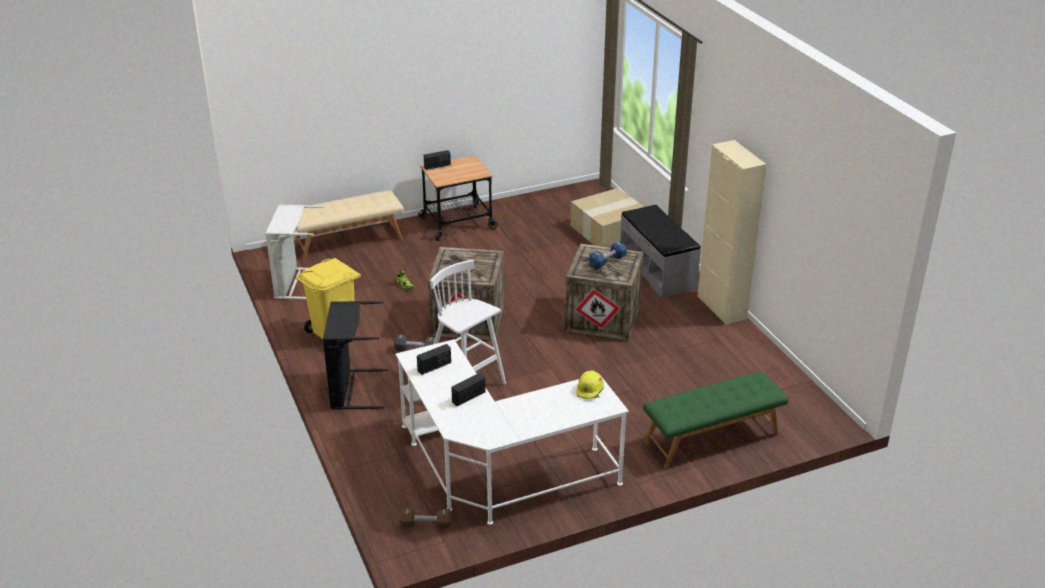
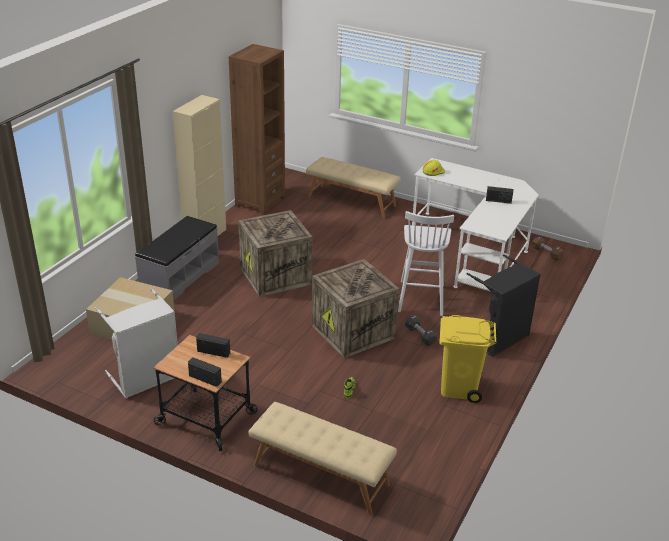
camera: 130 degrees left, 0 degrees up
(296, 284) = (430, 459): grey laundry basket -> grey laundry basket (146, 378)
(434, 367) = (494, 222): radio -> radio (213, 352)
(607, 261) = (270, 228): blue dumbbell -> none
(712, 439) = (352, 201): green bench -> beige bench
(773, 370) = (260, 202): none -> brown bookcase

